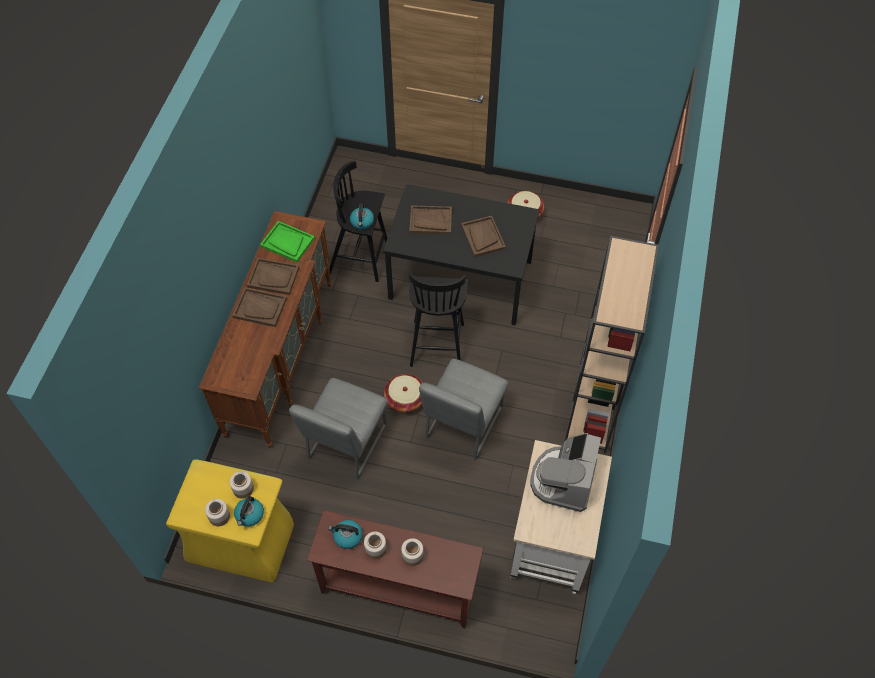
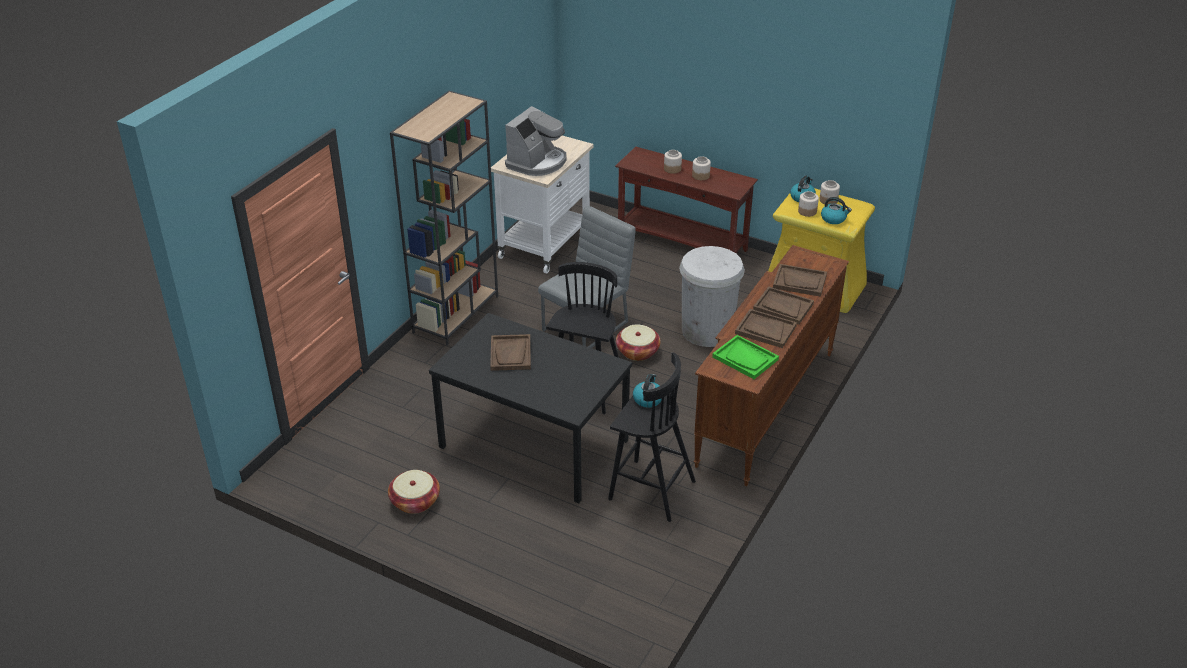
camera: 165 degrees left, 20 degrees down
(345, 443) = (707, 331): grey chair -> white trash can
(347, 537) = (722, 184): kettle -> kettle (834, 219)
(430, 221) = (564, 380): brown tray -> brown tray (800, 281)

